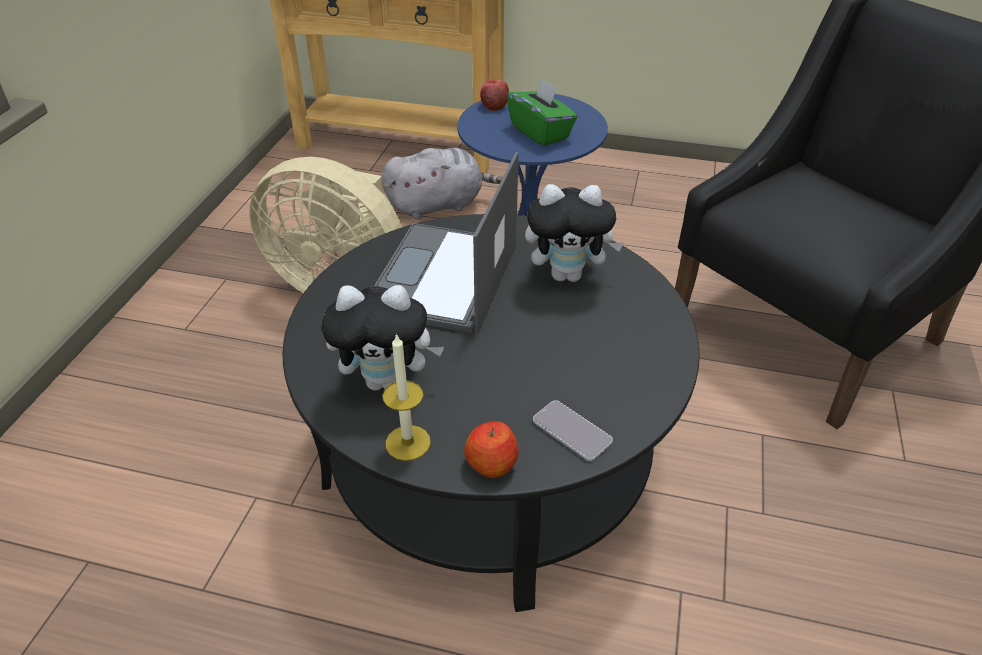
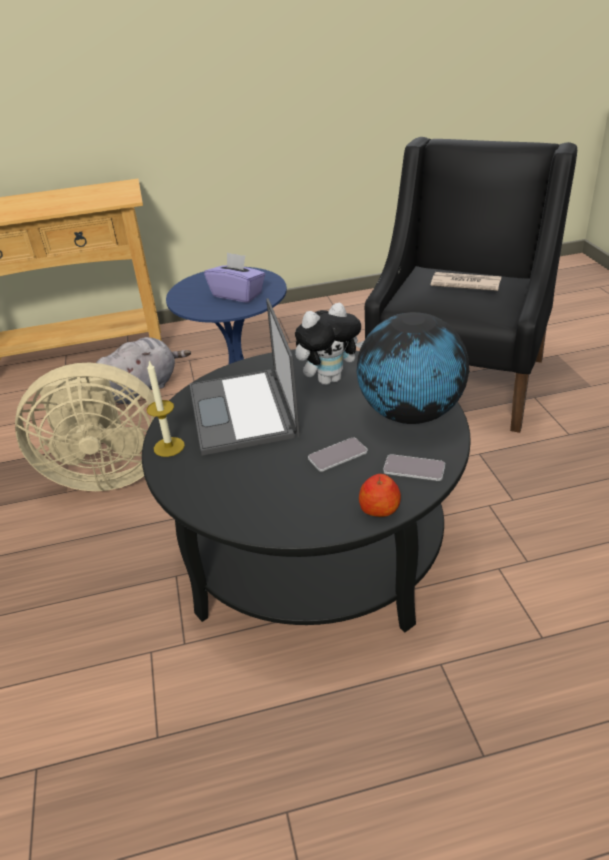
camera: 25 degrees left, 5 degrees down
(387, 381) = (261, 490): plush toy -> none
(408, 443) = (311, 521): candle -> candle (169, 447)
(494, 105) = (186, 287): apple -> none
(500, 375) = (337, 455): none -> phone
(541, 132) = (238, 294): green tissue box -> purple tissue box
(625, 358) = (410, 414): none -> globe
(836, 208) = (464, 284): none -> newspaper

